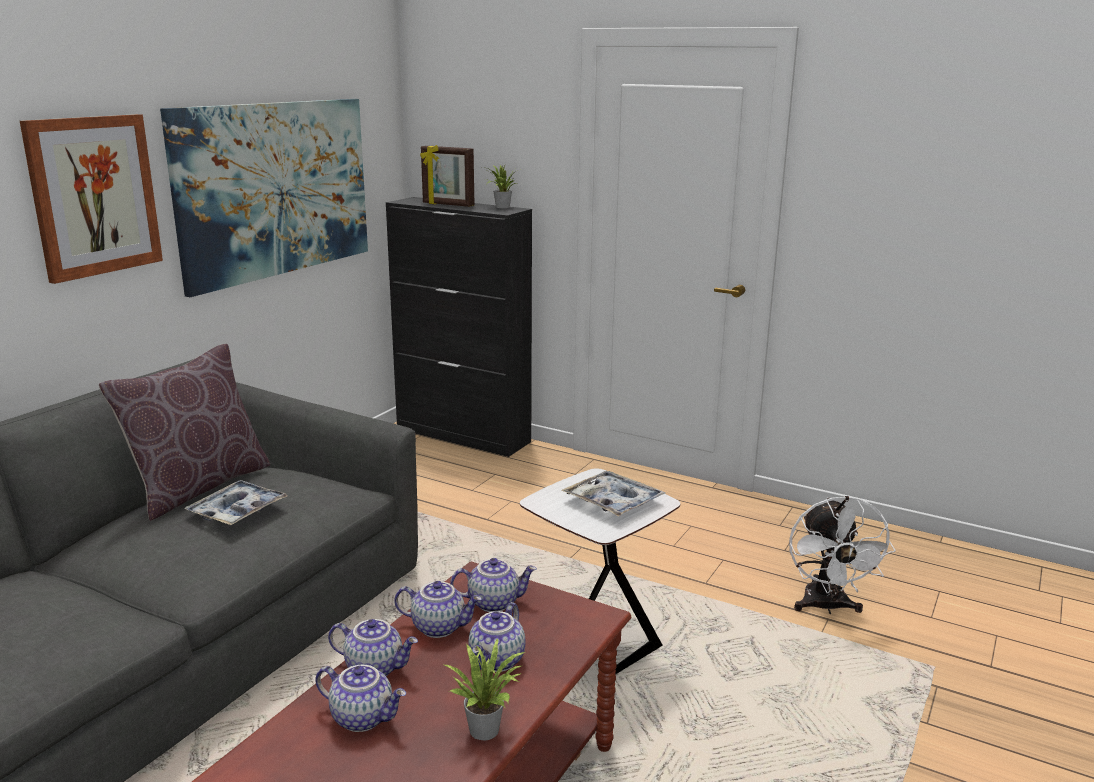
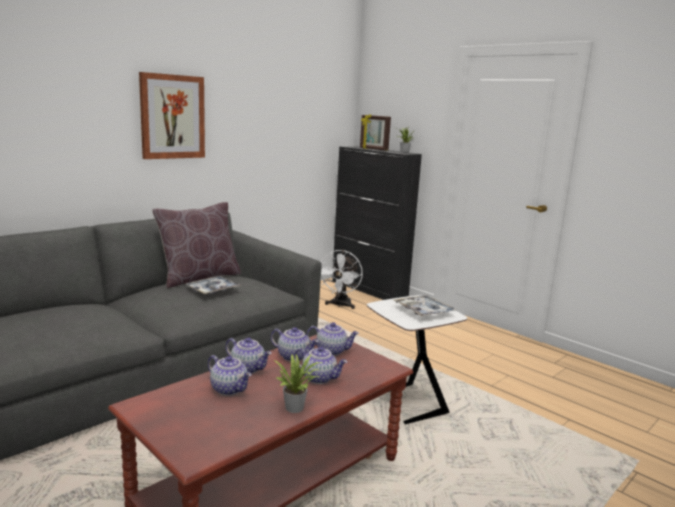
camera: 15 degrees right, 5 degrees down
(275, 189) = (274, 129): picture -> none
(498, 661) = (319, 378): teapot -> teapot turned 105 degrees counterclockwise
(826, 607) = (571, 412): white fan -> white fan (340, 305)

